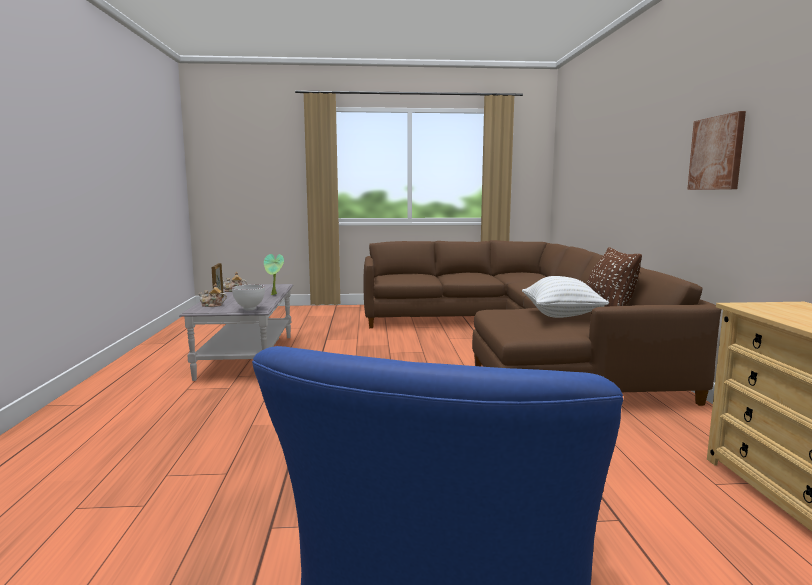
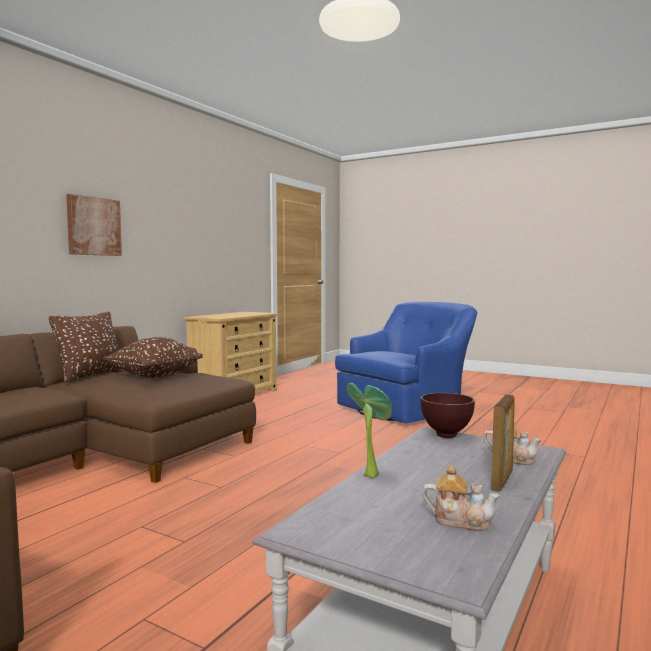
camera: 145 degrees left, 5 degrees down
(249, 309) = (446, 435): white bowl -> brown bowl
(561, 315) = (154, 376): white pillow -> brown pillow

